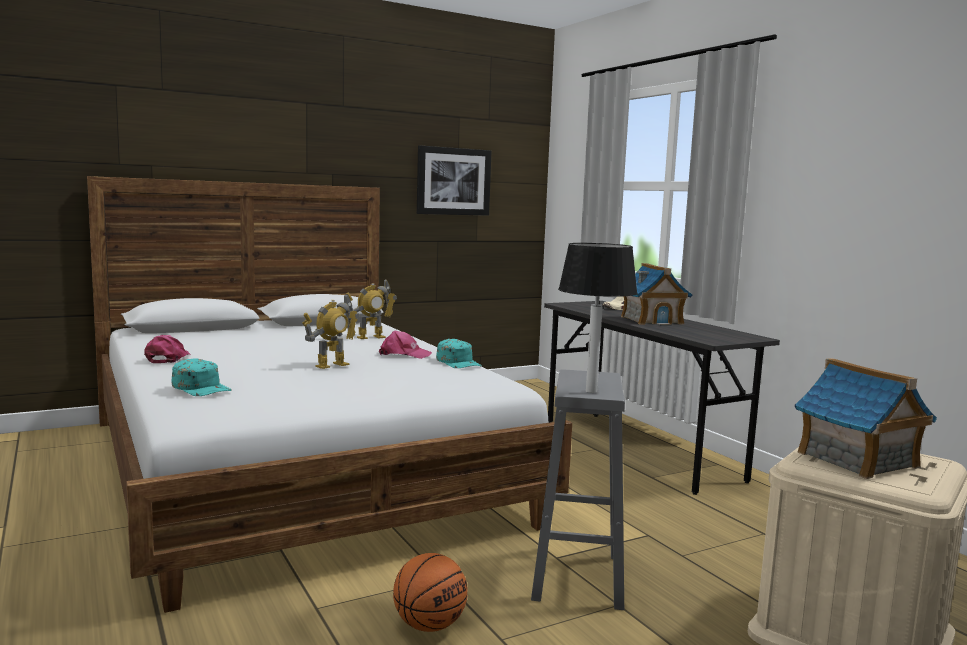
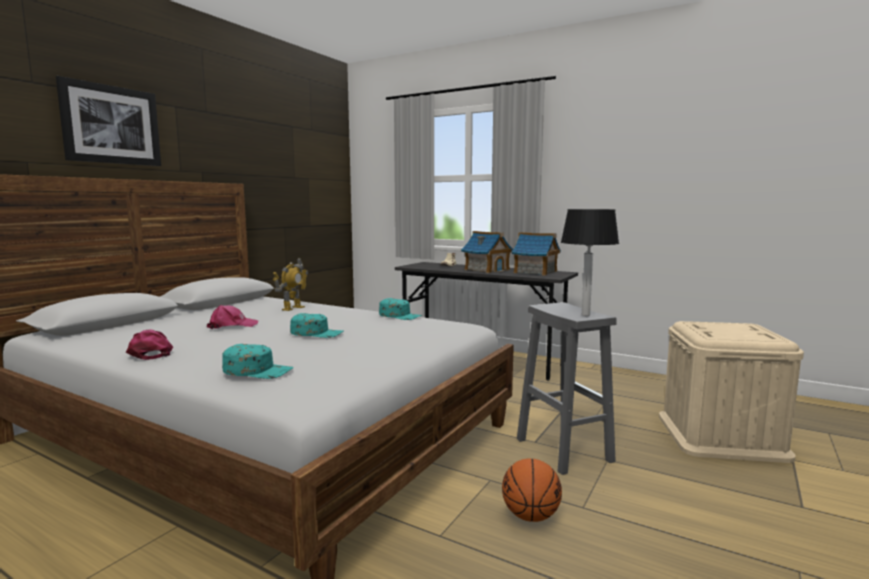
camera: 30 degrees left, 0 degrees up
(332, 365) = (317, 333): toy robot -> turquoise cap
(404, 354) = (349, 316): pink cap -> pink cap (232, 325)
(453, 181) = (292, 178): picture -> picture (111, 125)
(858, 460) = (726, 331): toy house -> toy house (535, 272)

